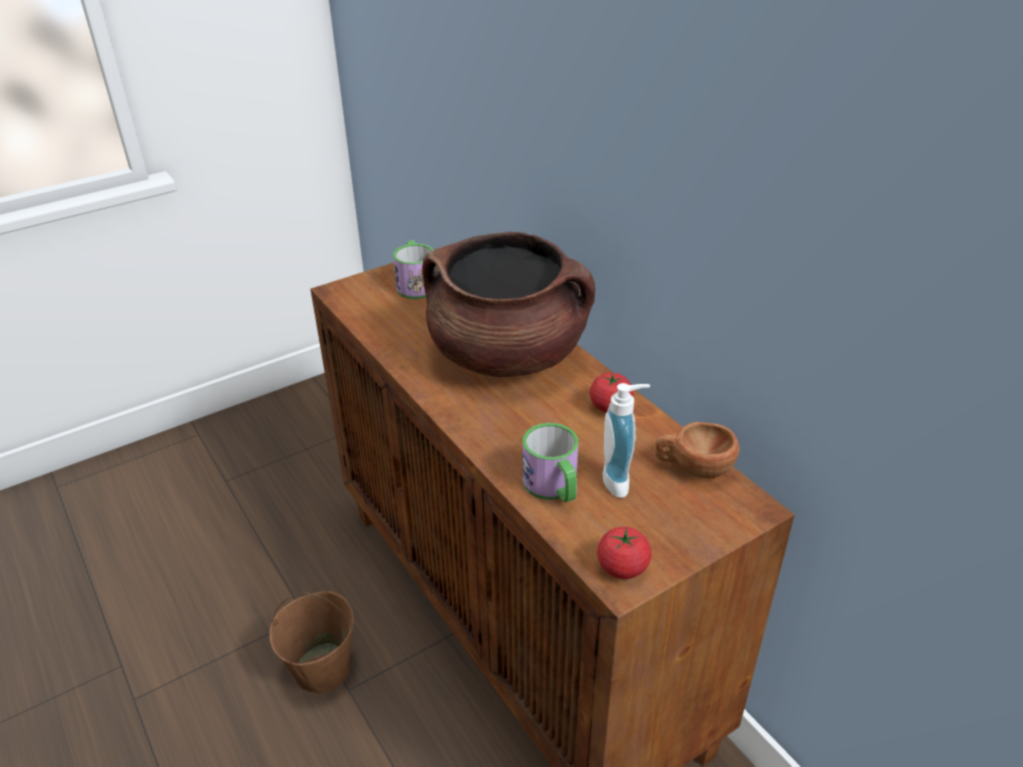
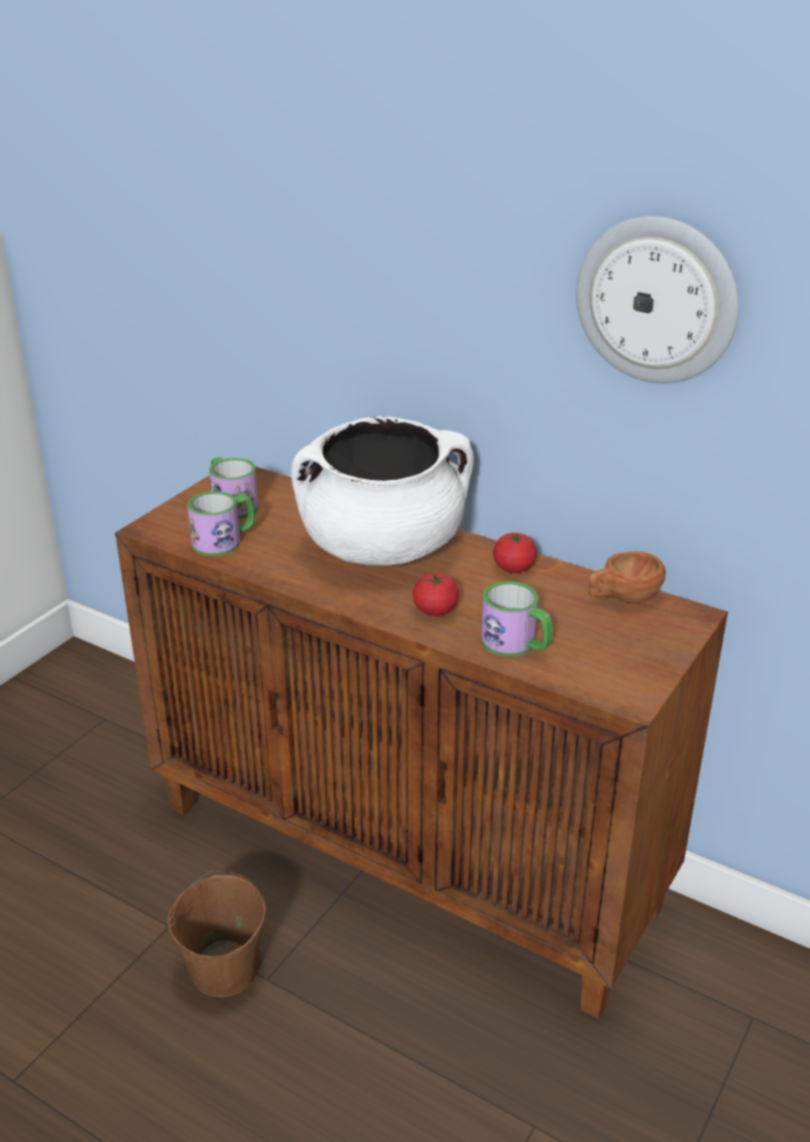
camera: 25 degrees left, 5 degrees down
(384, 316) = (224, 541): none -> mug
(508, 356) = (383, 548): brown cooking pot -> white cooking pot
(621, 480) = (570, 623): soap dispenser -> none
(622, 567) = (623, 688): tomato -> tomato (435, 610)
(765, 166) = (657, 300): none -> wall clock

